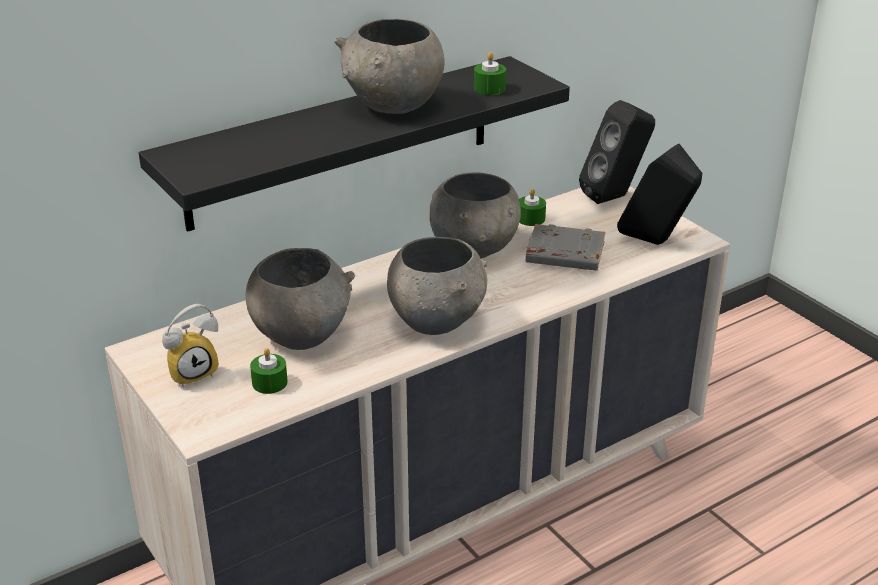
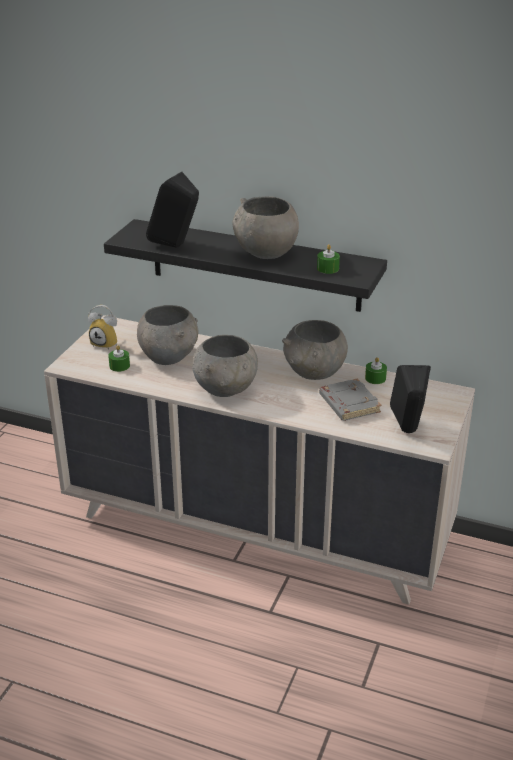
camera: 55 degrees right, 0 degrees up
(615, 197) = (446, 398): black speaker -> black speaker (176, 247)

